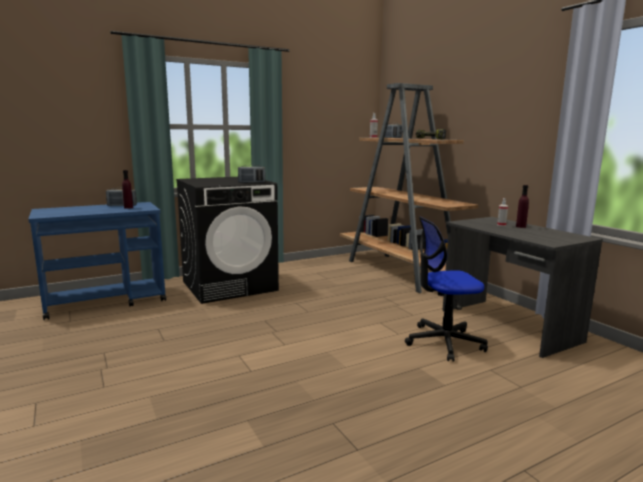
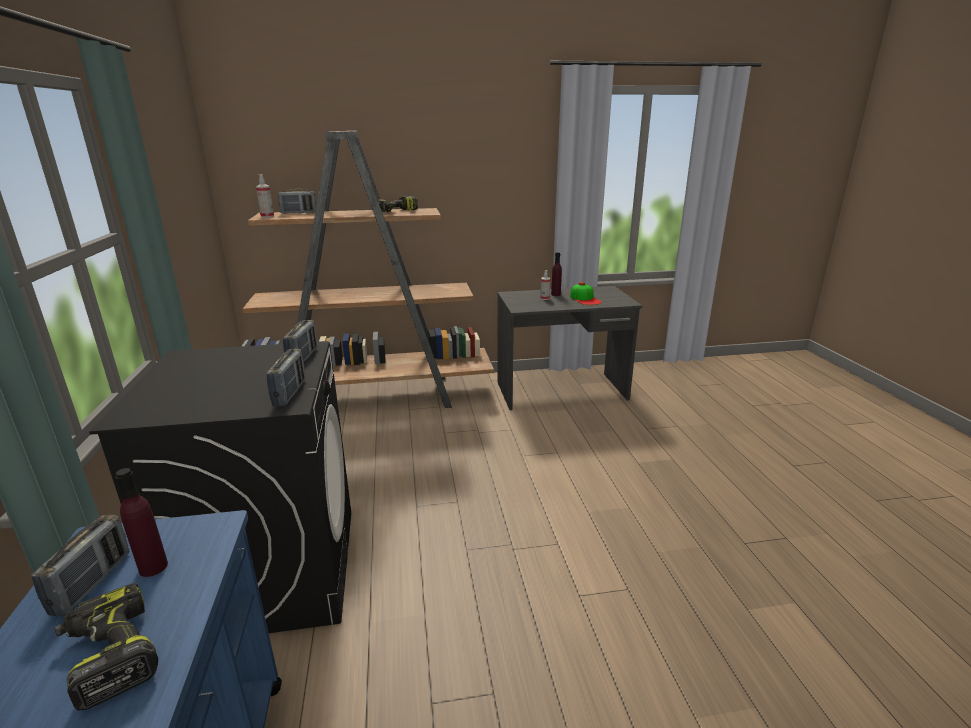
camera: 70 degrees left, 10 degrees up
(91, 210) = (110, 654): none -> power drill
(212, 184) = (289, 393): none -> radio
(444, 342) = (586, 433): office chair -> none
(527, 233) = (585, 299): none -> cap

